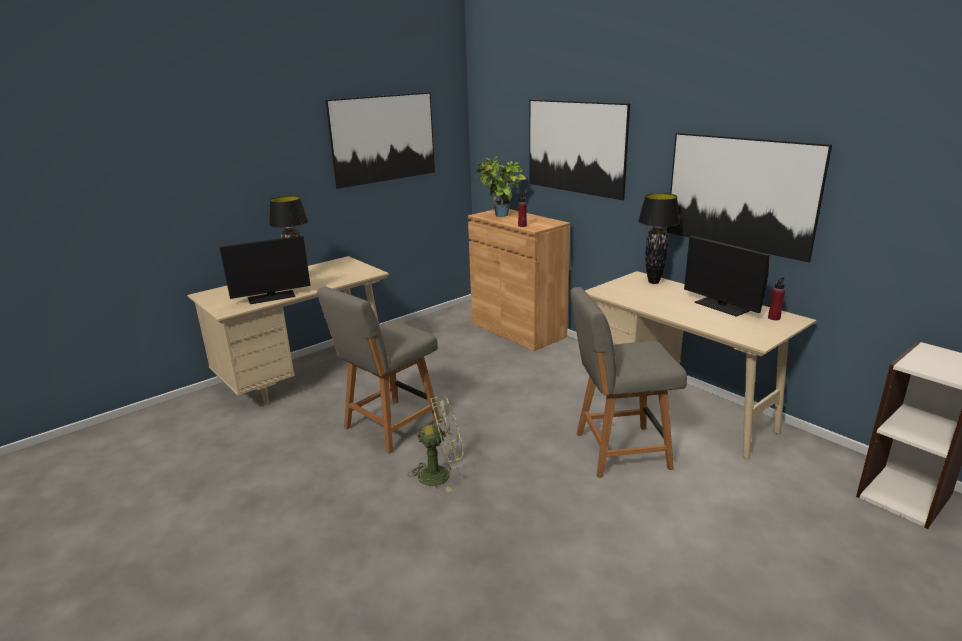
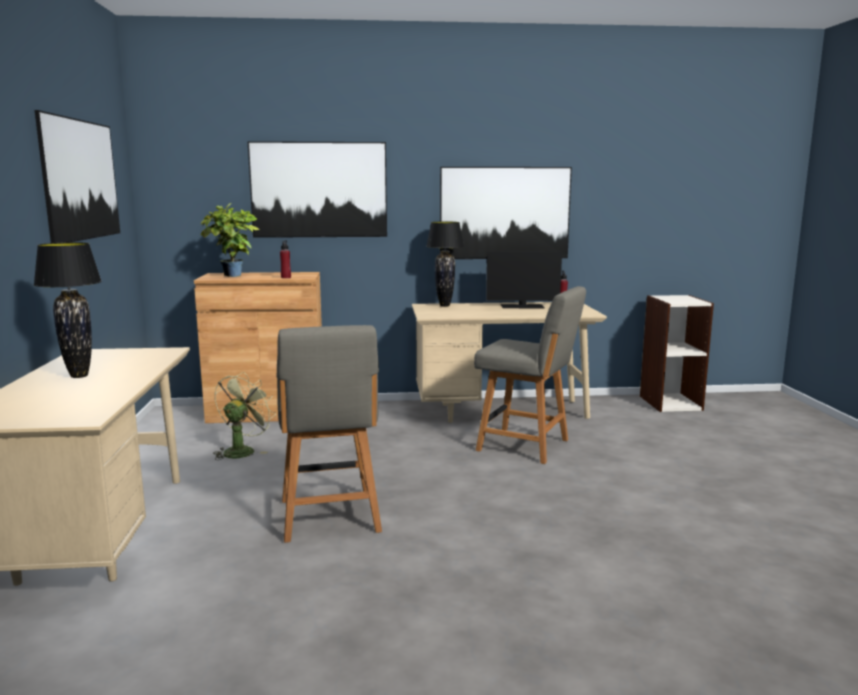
camera: 55 degrees left, 10 degrees down
(271, 297) = (105, 393): monitor -> none
(441, 474) = (458, 518): green fan -> green fan (242, 450)
(618, 451) = (526, 446): grey chair -> grey chair turned 90 degrees counterclockwise

